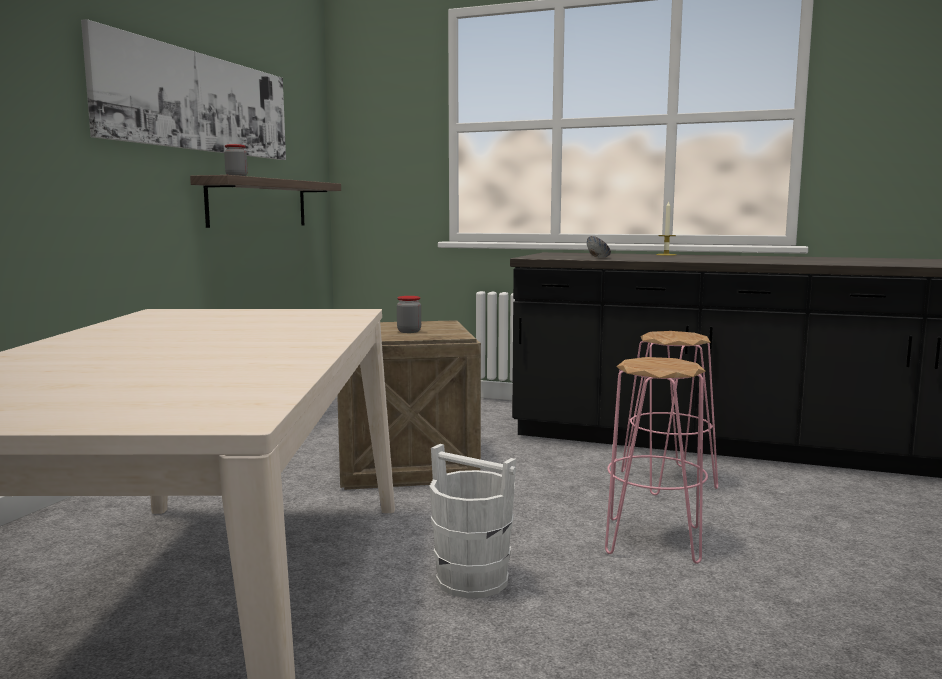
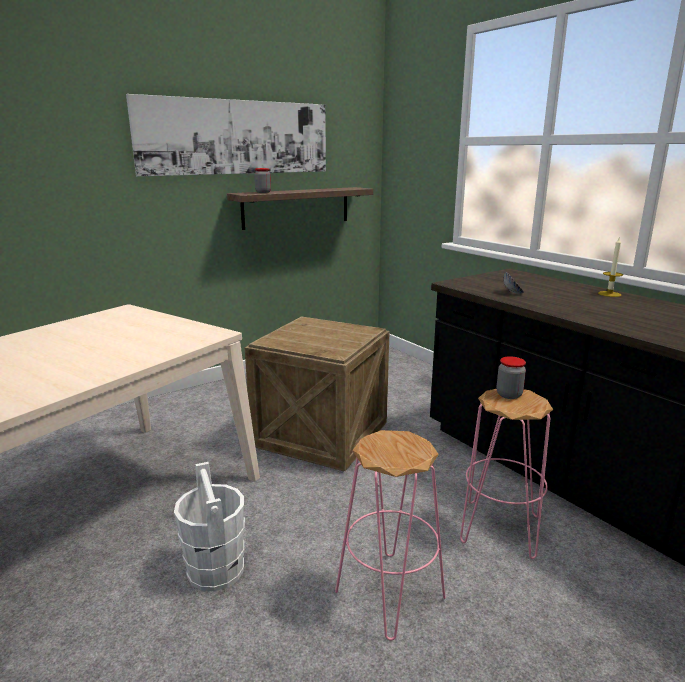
camera: 35 degrees right, 10 degrees up
(409, 331) = (318, 339): jar -> jar (509, 395)

